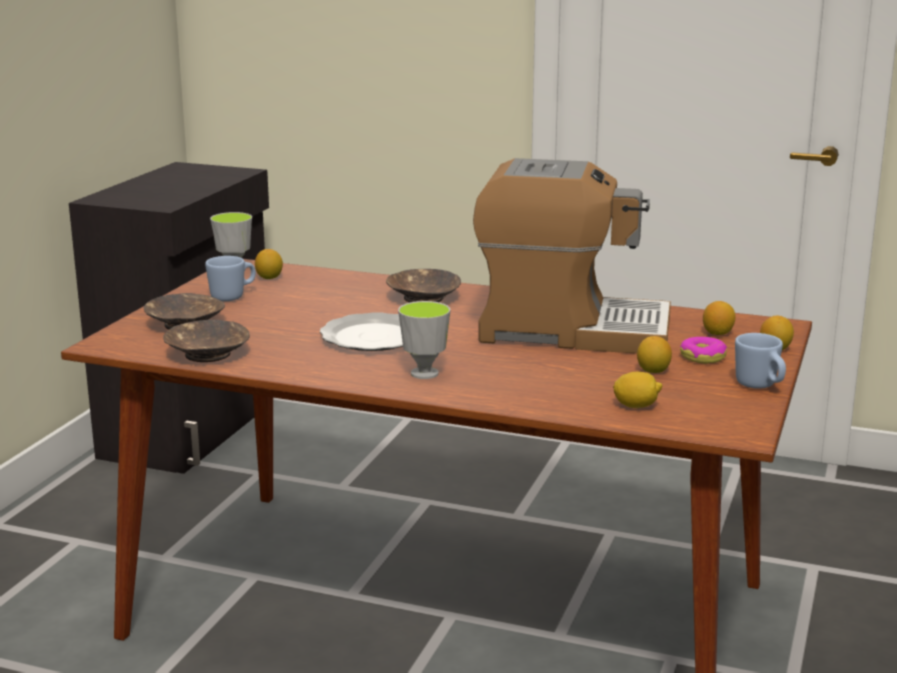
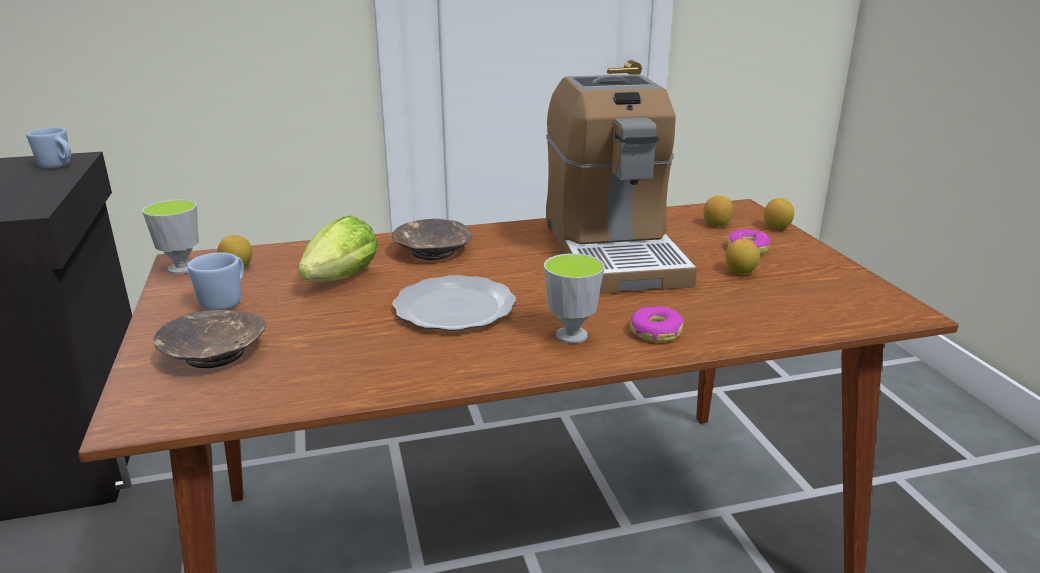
camera: 35 degrees left, 5 degrees up
(206, 354) = (300, 388): brown bowl -> none
(322, 301) = (338, 281): none -> lettuce
(490, 388) = (655, 332): none -> donut
(570, 331) = (612, 251): coffee machine -> coffee machine turned 105 degrees clockwise
(636, 406) = (794, 311): lemon -> none
(760, 386) = (831, 263): blue mug -> blue mug (58, 166)

